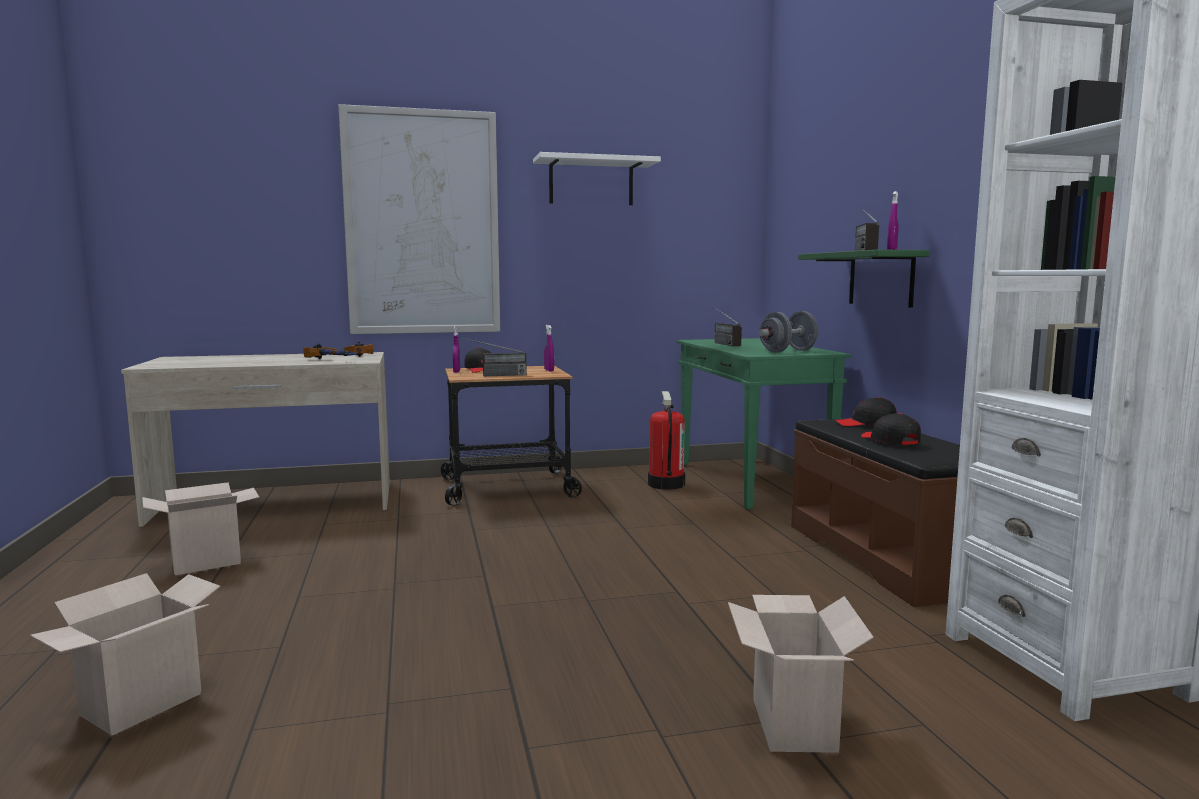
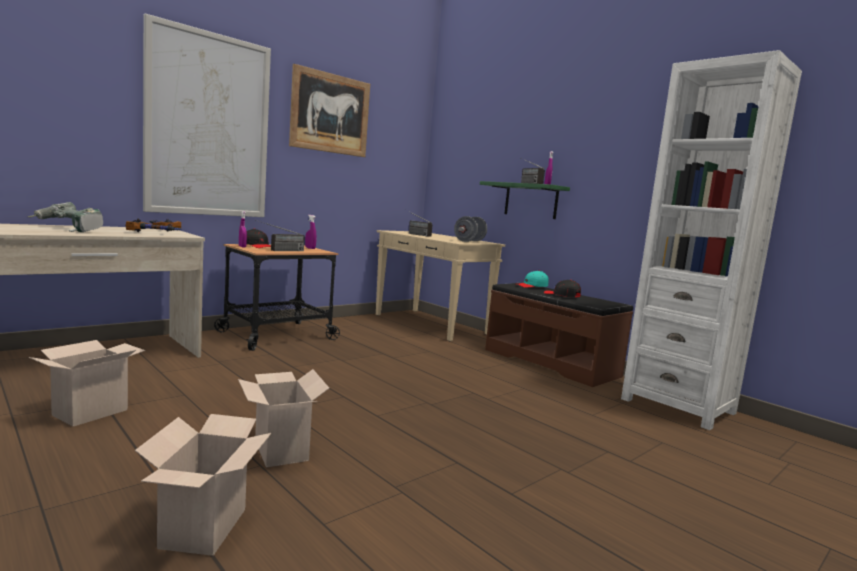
camera: 30 degrees left, 0 degrees up
(249, 359) = (67, 229): none -> power drill
(591, 182) = (330, 113): white shelf -> picture
(665, 484) = (382, 328): fire extinguisher -> none
(752, 482) = (431, 325): green console table -> beige console table
(790, 722) = (612, 452): cardboard box -> cardboard box (278, 450)
(866, 424) = (532, 286): black cap -> turquoise cap

